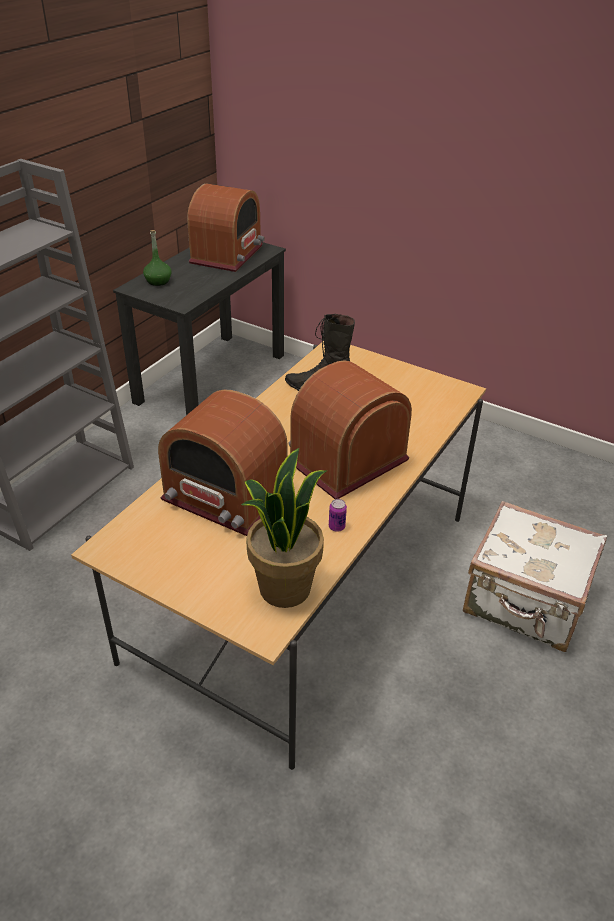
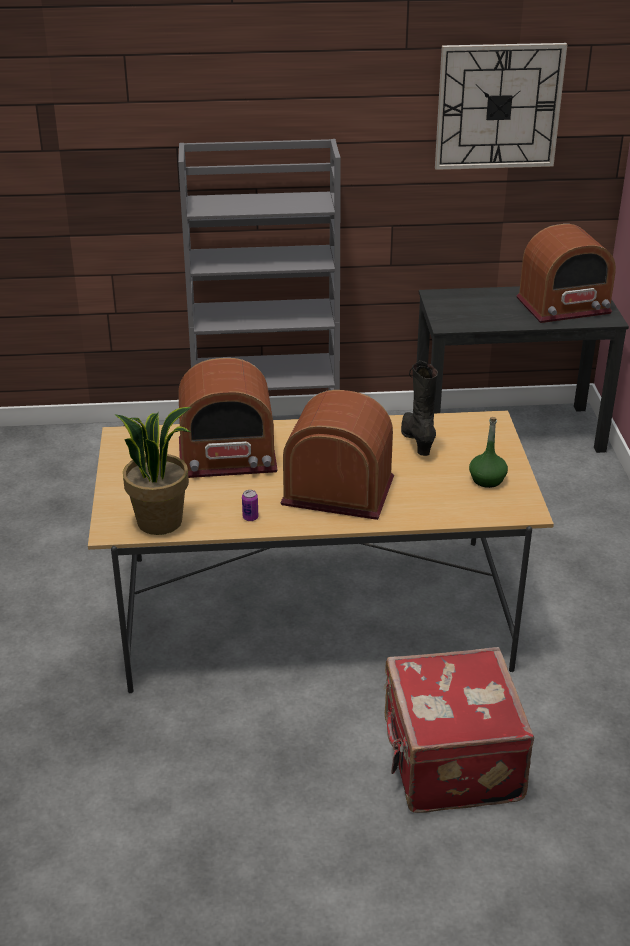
camera: 55 degrees right, 5 degrees down
(130, 88) = (498, 106): none -> wall clock
(158, 281) = (463, 299): green bottle -> green bottle (487, 479)
(225, 496) = (227, 456): radio -> radio turned 90 degrees counterclockwise
(525, 603) = (449, 762): white suitcase -> red suitcase

